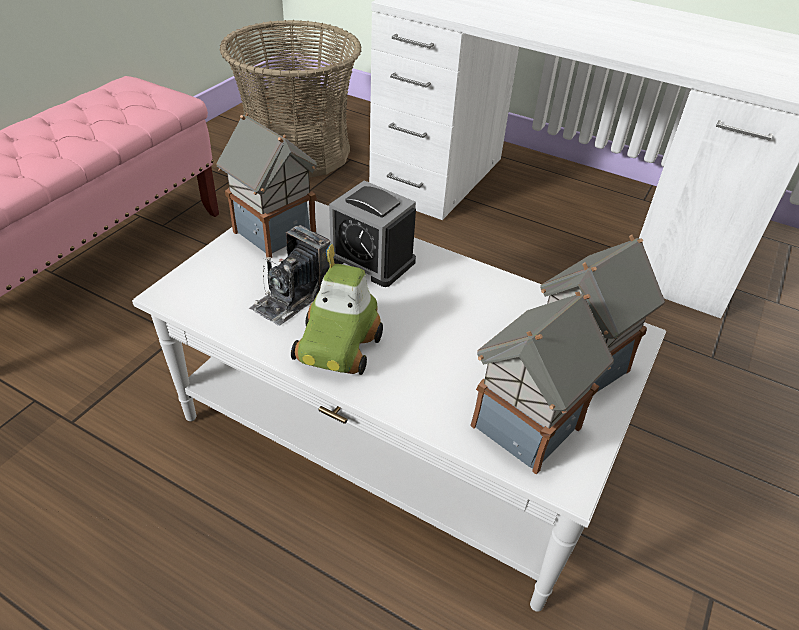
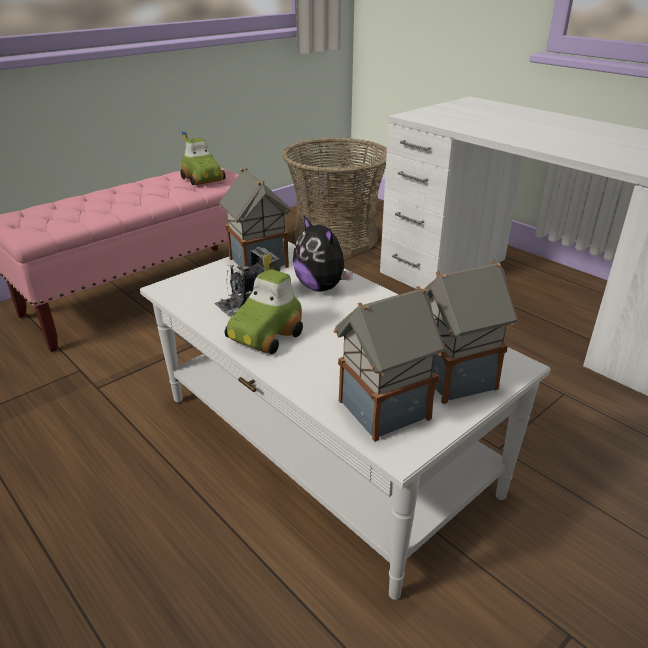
camera: 20 degrees right, 10 degrees down
(134, 104) = (204, 179): none -> toy car
(371, 260) = (321, 287): alarm clock -> plush toy

